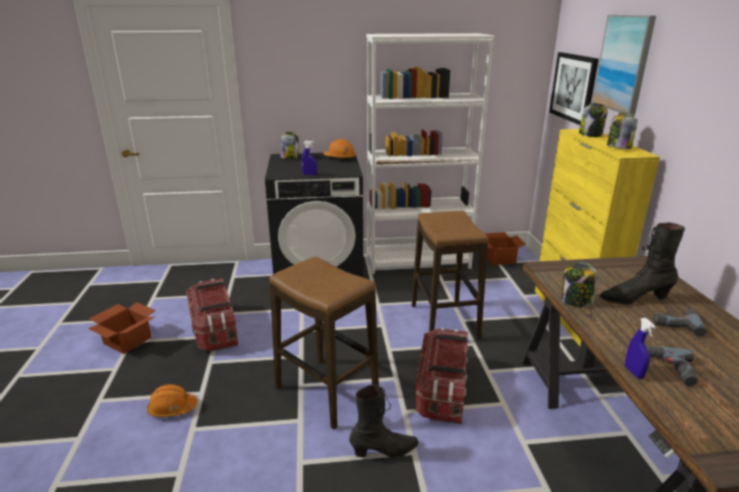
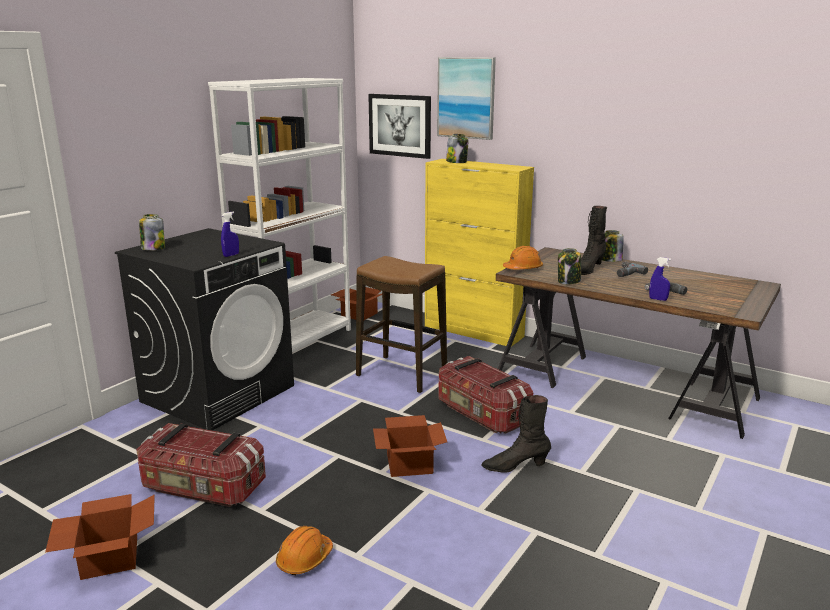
camera: 50 degrees left, 5 degrees down
(327, 392) = (410, 463): stool -> cardboard box
(340, 158) = (212, 236): orange hard hat -> orange hard hat (523, 268)
(384, 451) = (515, 466): black boot -> black boot turned 120 degrees counterclockwise
(618, 147) = (498, 166): jar -> jar (610, 260)

